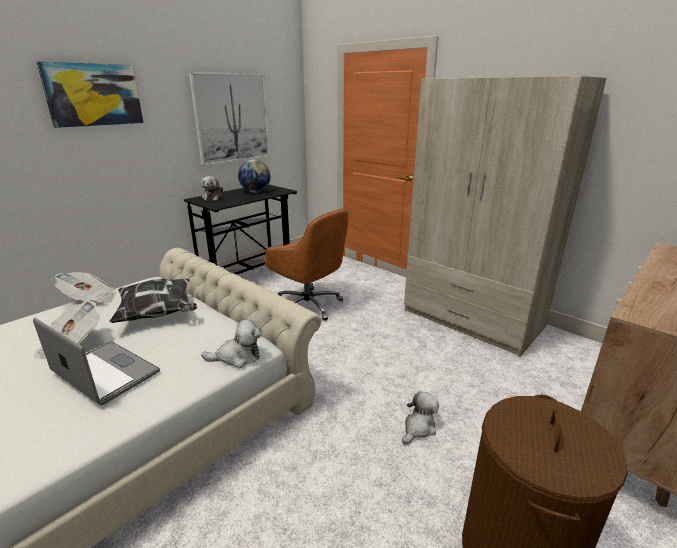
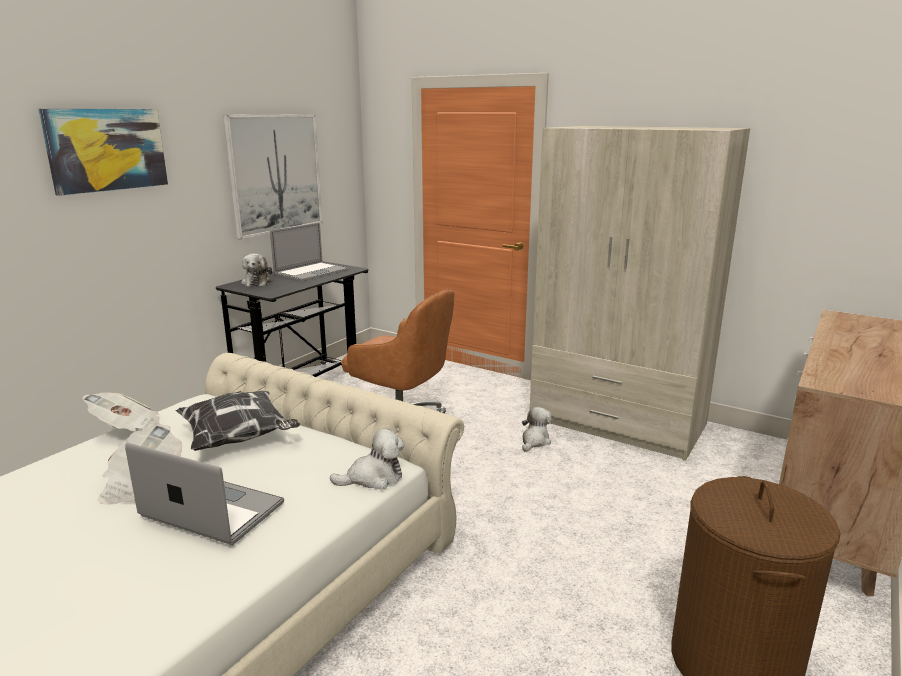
camera: 10 degrees left, 5 degrees down
(255, 192) = (312, 272): globe -> laptop
(418, 428) = (590, 551): plush toy -> plush toy (534, 441)

